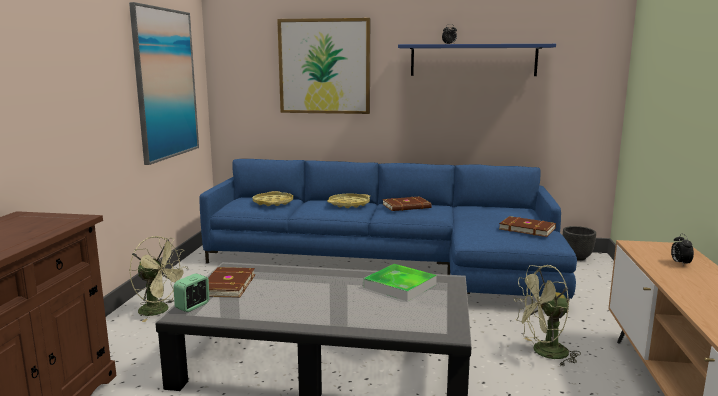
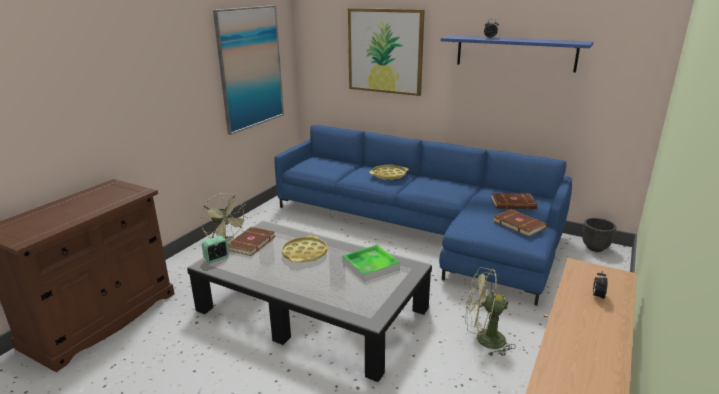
camera: 20 degrees right, 10 degrees up
(273, 202) = (331, 166): yellow tray -> yellow tray (304, 253)
(407, 206) = (434, 184): brown book -> brown book (513, 203)

